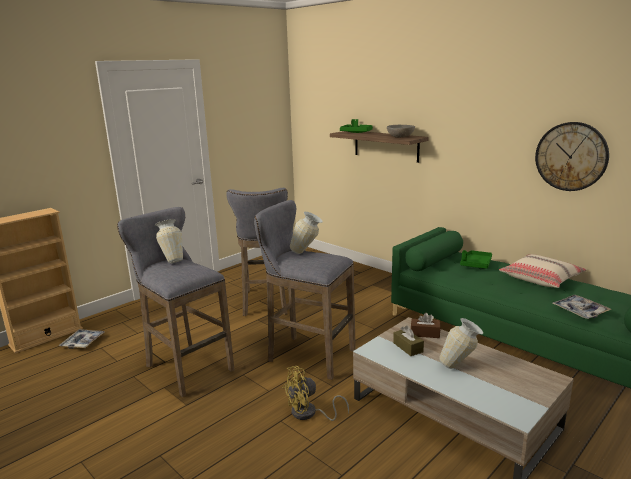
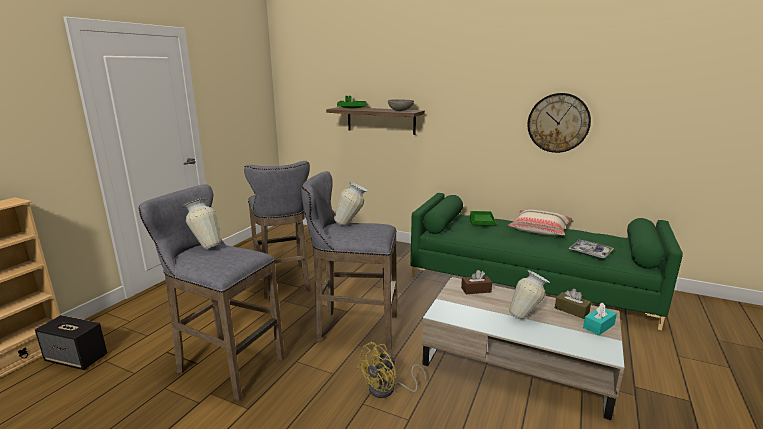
camera: 20 degrees left, 0 degrees up
(83, 342) = (77, 358): tray -> speaker
(408, 347) = (470, 305): brown tissue box -> brown tissue box (571, 310)
(533, 389) = (598, 326): none -> turquoise tissue box

